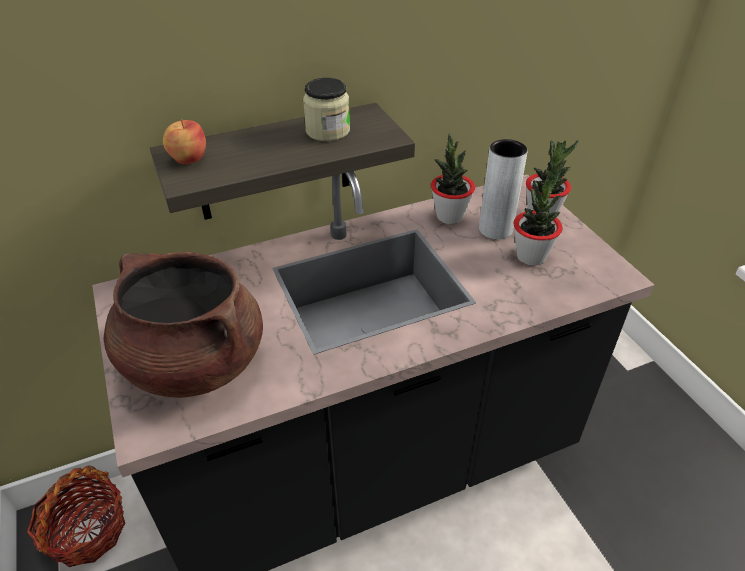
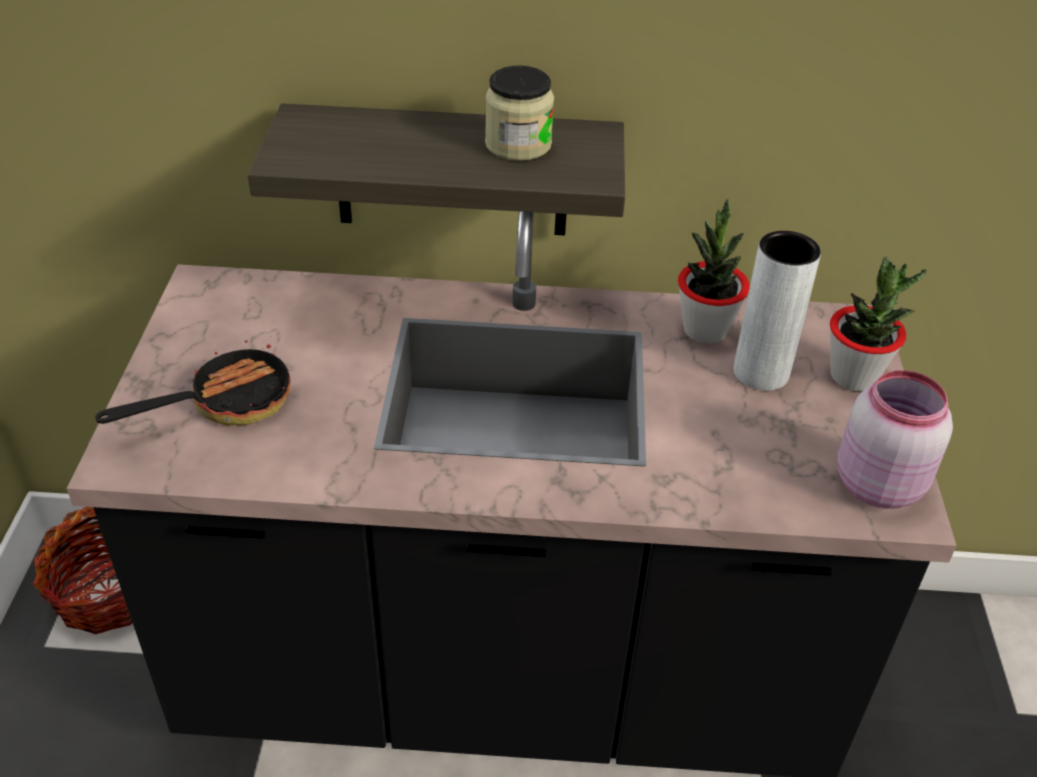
camera: 25 degrees right, 0 degrees up
(188, 158) = (312, 131): apple -> none
(194, 362) = (226, 402): brown cooking pot -> frying pan
(531, 256) = (784, 431): potted plant -> none
(595, 266) = (876, 482): none -> pink jar

